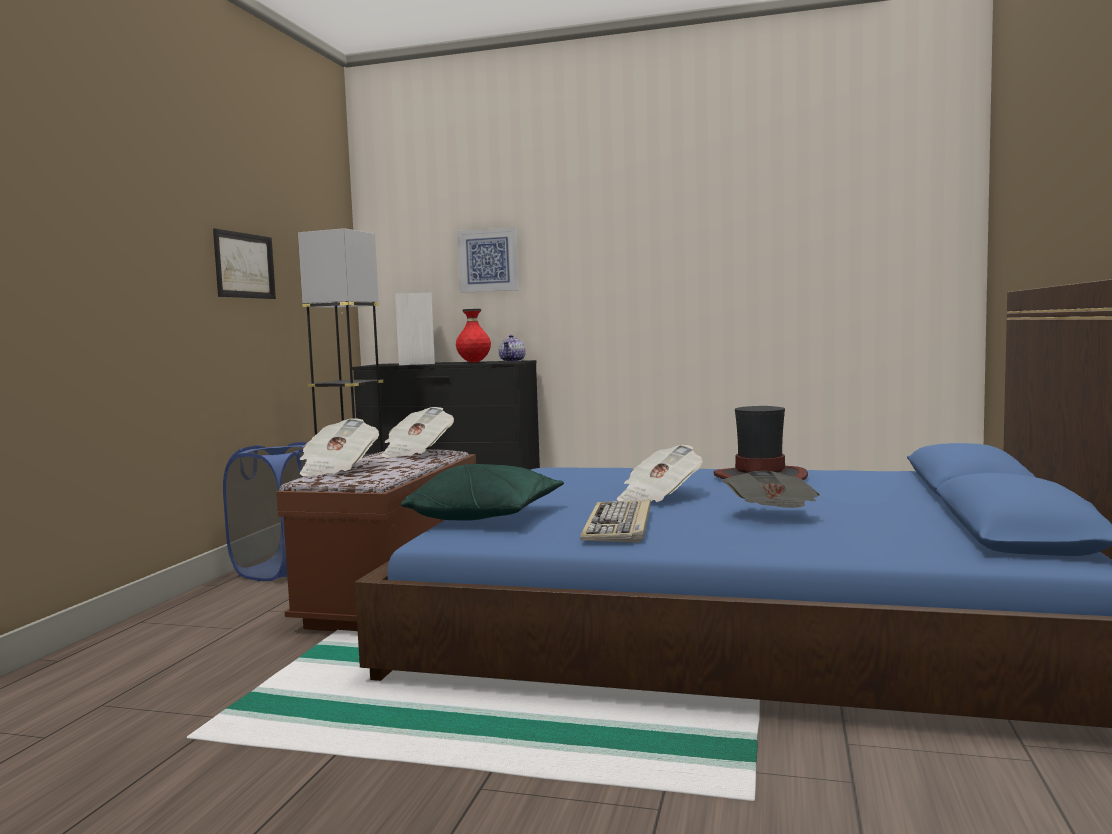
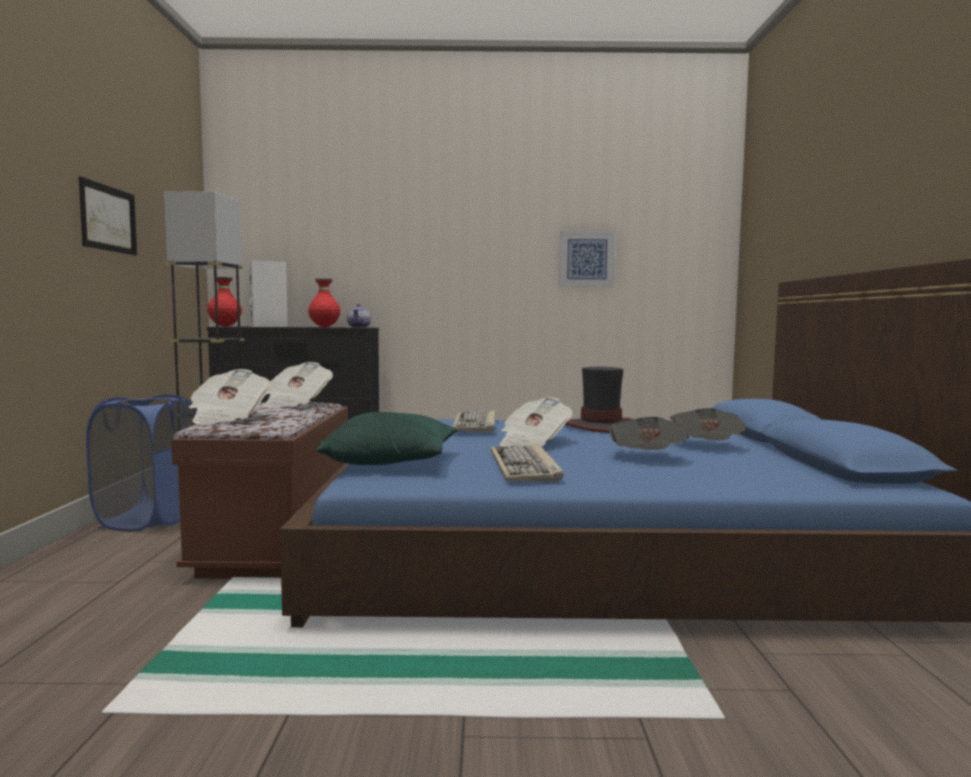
camera: 15 degrees left, 0 degrees up
(371, 365) = (225, 326): none -> red vase
(488, 260) = (336, 237): picture -> picture (586, 259)
(611, 475) = (475, 424): none -> keyboard
(867, 503) = (707, 446): none -> newspaper

